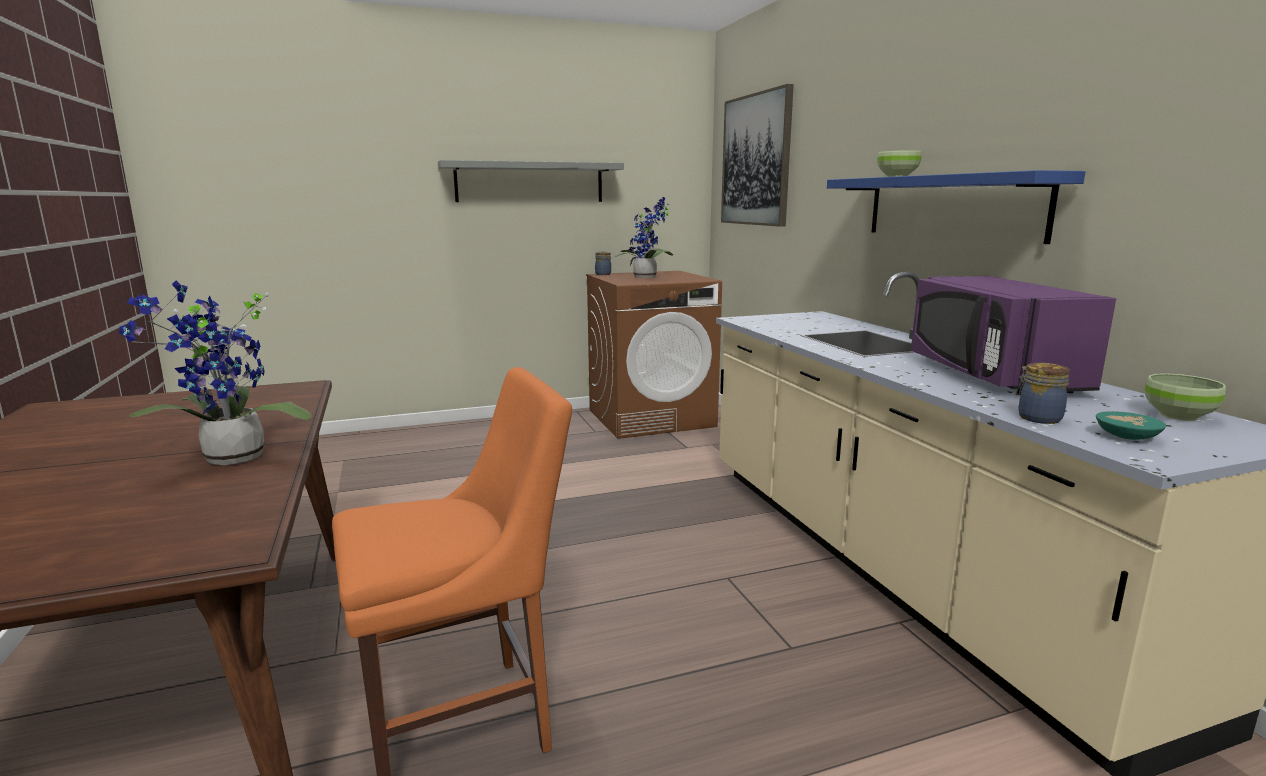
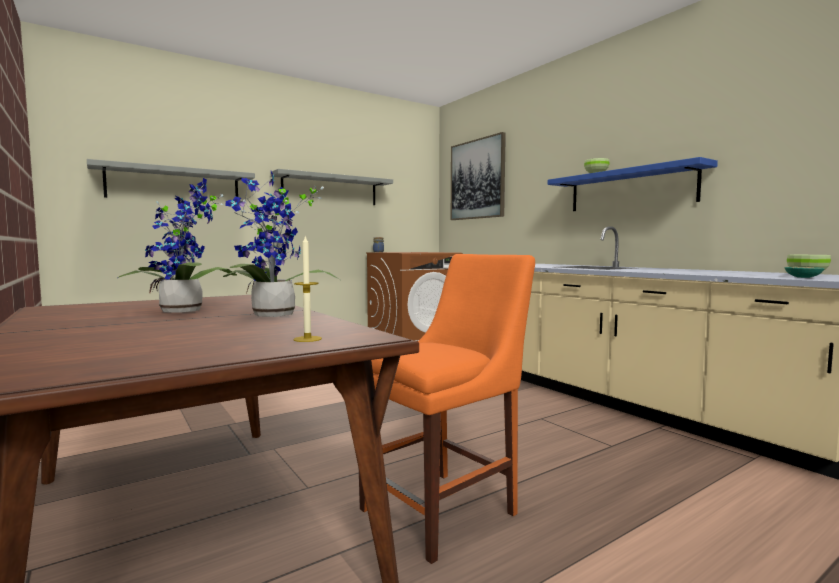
camera: 15 degrees left, 10 degrees down
(152, 544) = (307, 339): none -> candle
(305, 191) = (175, 185): none -> grey shelf
(647, 277) = (411, 252): potted plant -> potted plant (185, 311)
(990, 375) = (688, 271): purple microwave -> none
(1037, 418) = (748, 276): jar -> none

